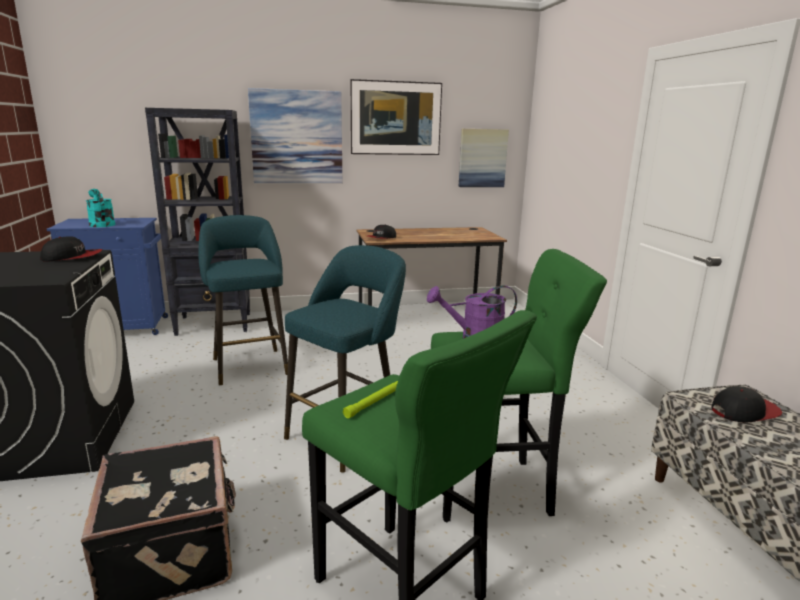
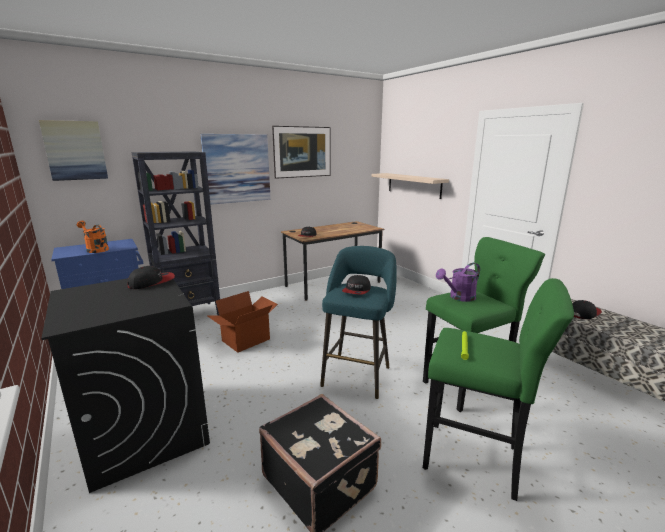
camera: 20 degrees left, 0 degrees up
(101, 224) = (95, 249): turquoise watering can -> orange watering can
(249, 364) = (246, 340): turquoise stool -> cardboard box
(339, 308) = (357, 290): none -> cap
(482, 158) = (355, 176): picture -> picture (75, 150)
(562, 175) = (414, 185): none -> shelf

